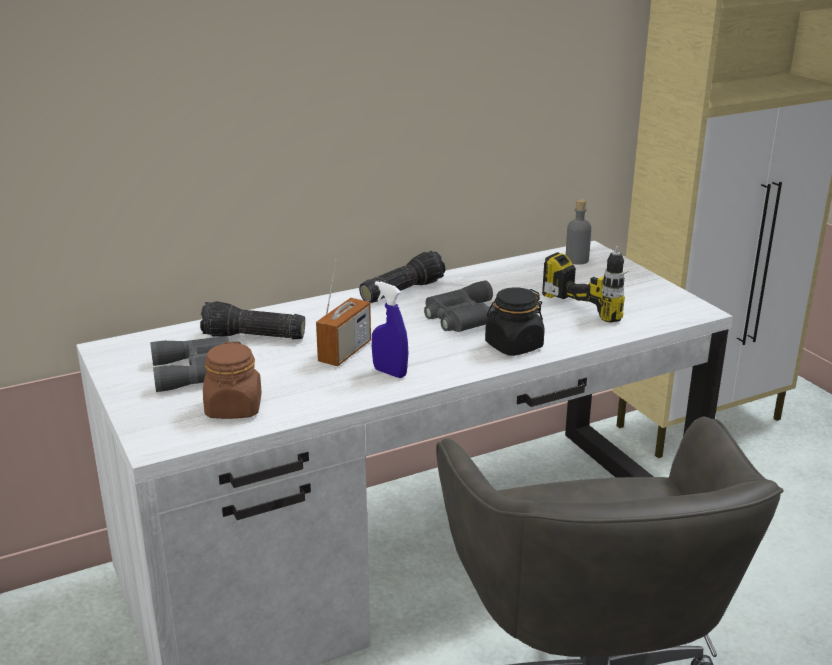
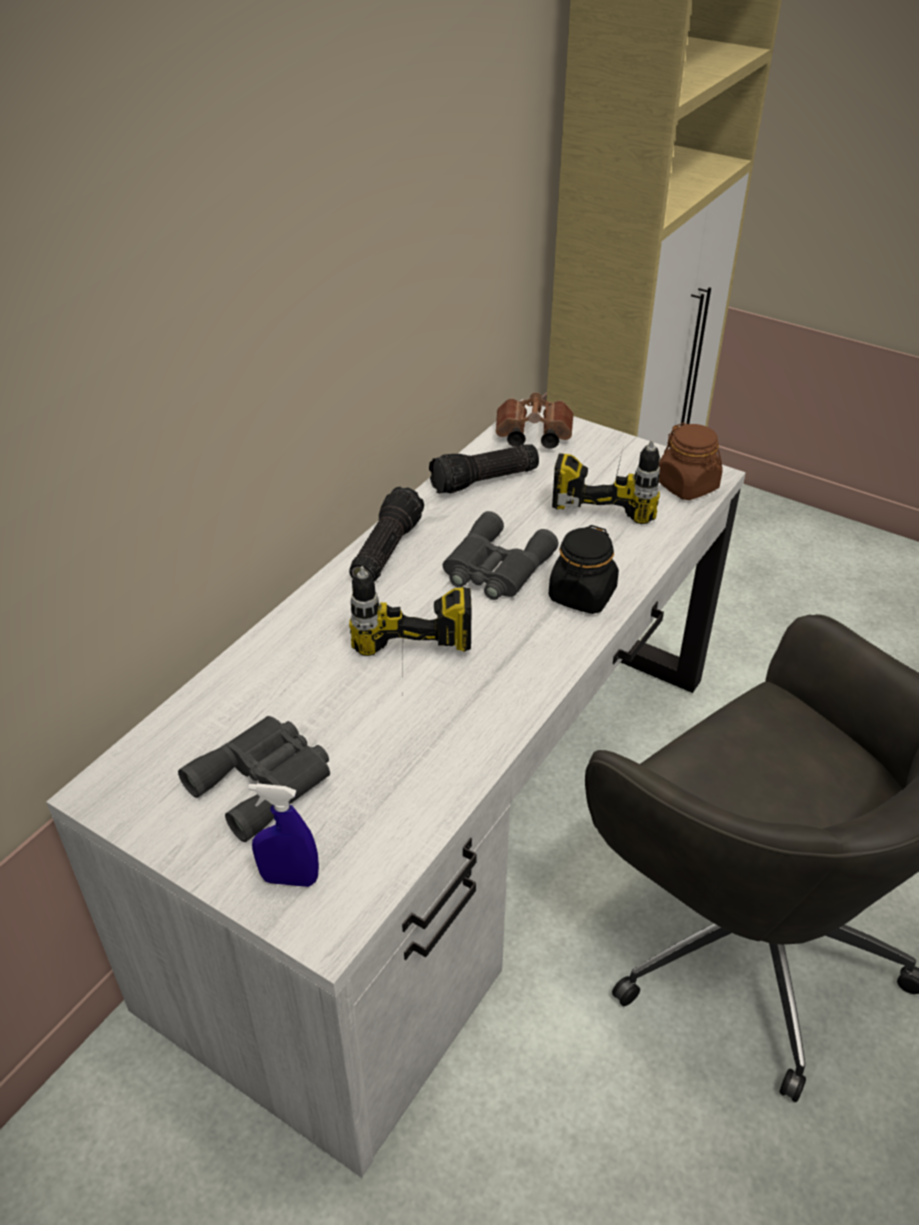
camera: 30 degrees left, 15 degrees up
(234, 408) = (365, 825): brown jar -> brown jar (687, 486)
(252, 337) = (277, 695): flashlight -> flashlight (484, 481)
(345, 352) = (411, 677): radio -> power drill
(390, 372) = (490, 690): blue spray bottle -> blue spray bottle (289, 879)
(577, 260) = (531, 436): grey bottle -> brown binoculars

